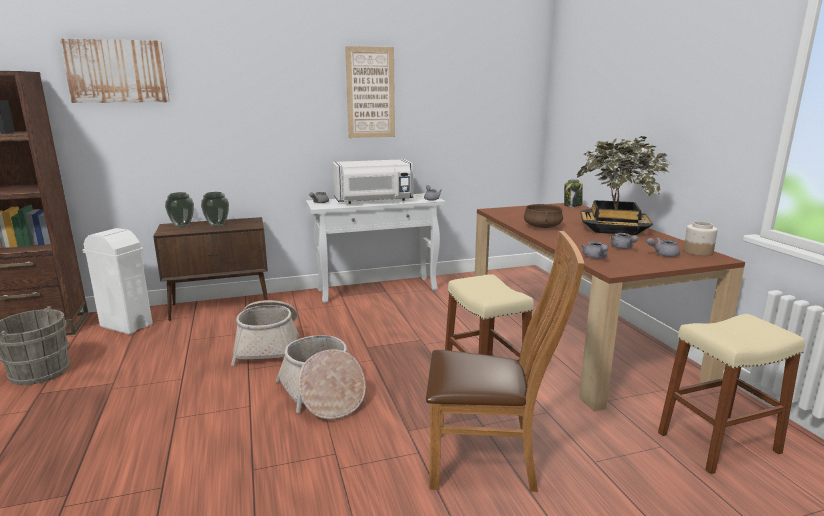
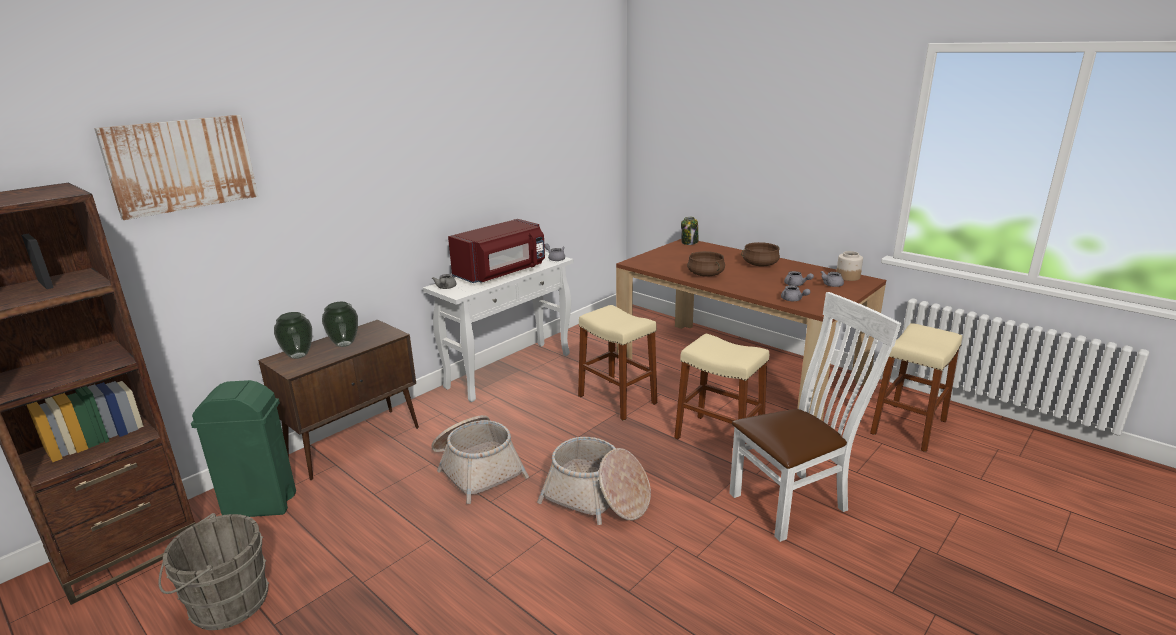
camera: 30 degrees left, 5 degrees up
(126, 325) = (260, 505): white trash can -> green trash can
(370, 93) = (476, 148): picture -> none
(374, 201) = (502, 273): white microwave -> red microwave
(433, 330) = (617, 399): none -> beige stool
(490, 462) = (795, 501): brown chair -> white chair
(613, 228) = (760, 264): potted plant -> brown cooking pot

